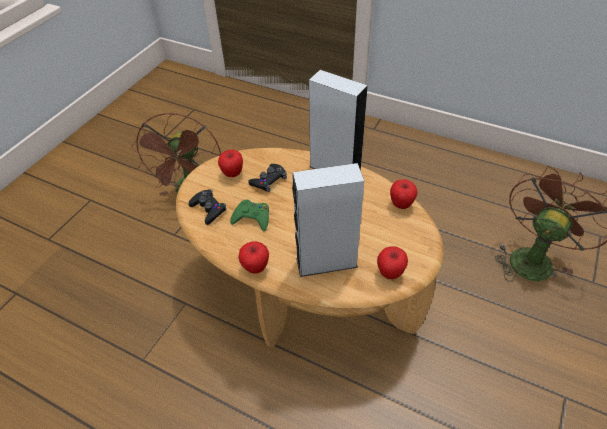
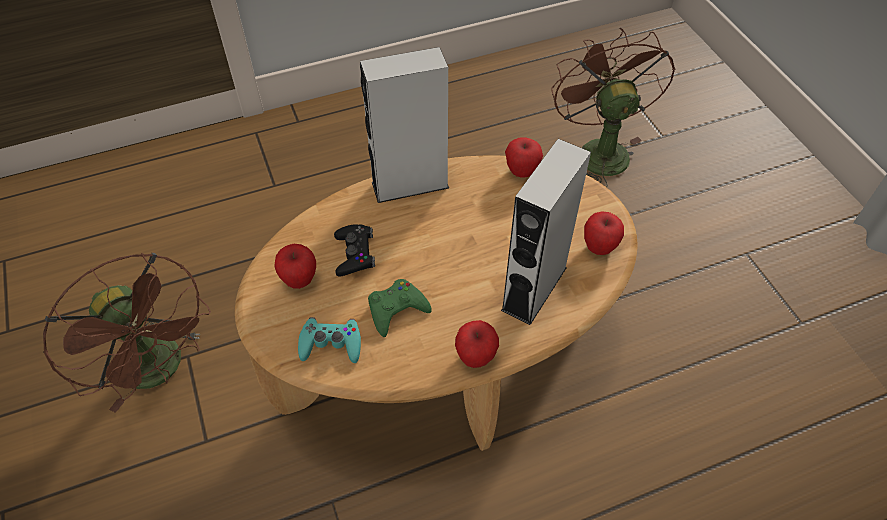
camera: 50 degrees left, 5 degrees up
(208, 209) = (331, 344): black game controller -> turquoise game controller

